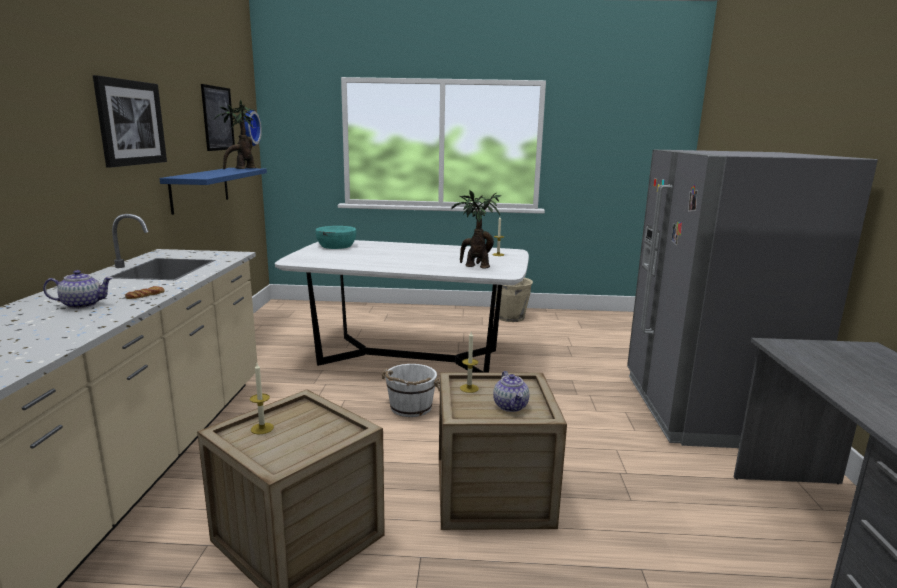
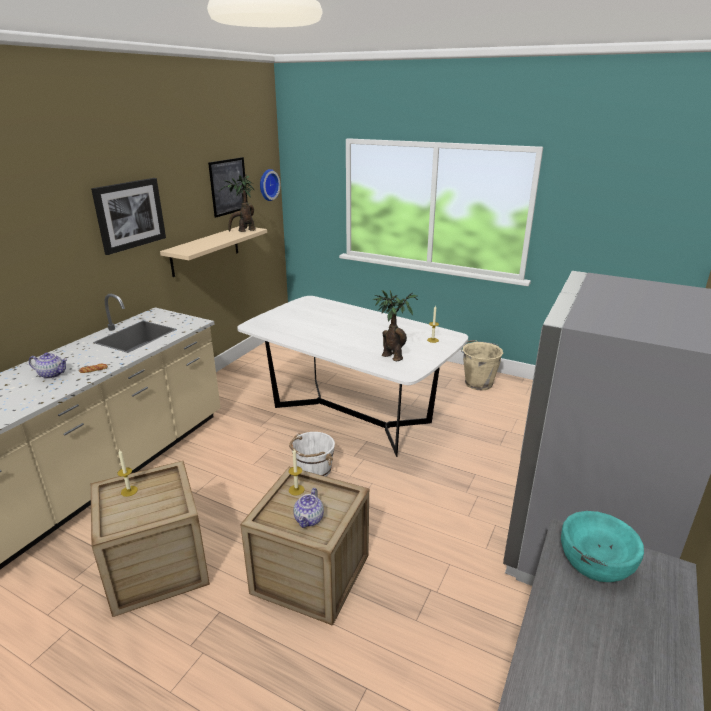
camera: 25 degrees right, 10 degrees up
(200, 189) = (205, 250): blue shelf -> beige shelf
(336, 246) = (306, 307): turquoise bowl -> turquoise bowl (596, 560)

